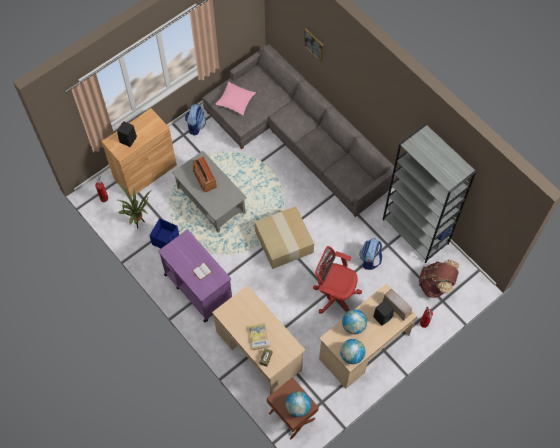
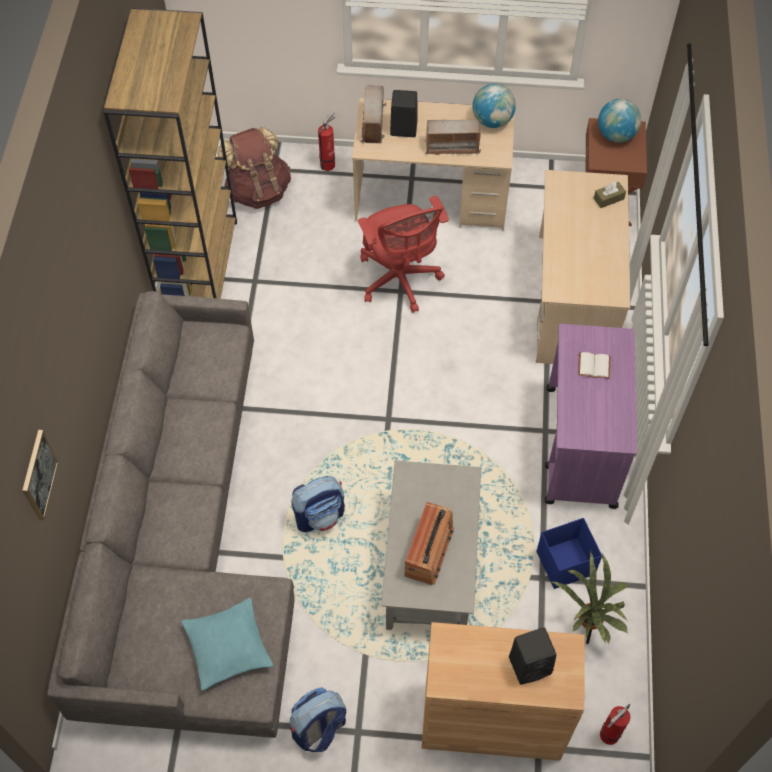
camera: 135 degrees left, 5 degrees down
(236, 101) = (228, 647): pink pillow -> turquoise pillow
(259, 337) = (593, 228): book -> none
(285, 242) = (387, 402): cardboard box -> none
(353, 326) = (452, 146): globe -> radio
(370, 259) = (300, 283): backpack -> backpack (320, 515)
(416, 232) = (198, 265): grey bookcase -> brown bookcase

